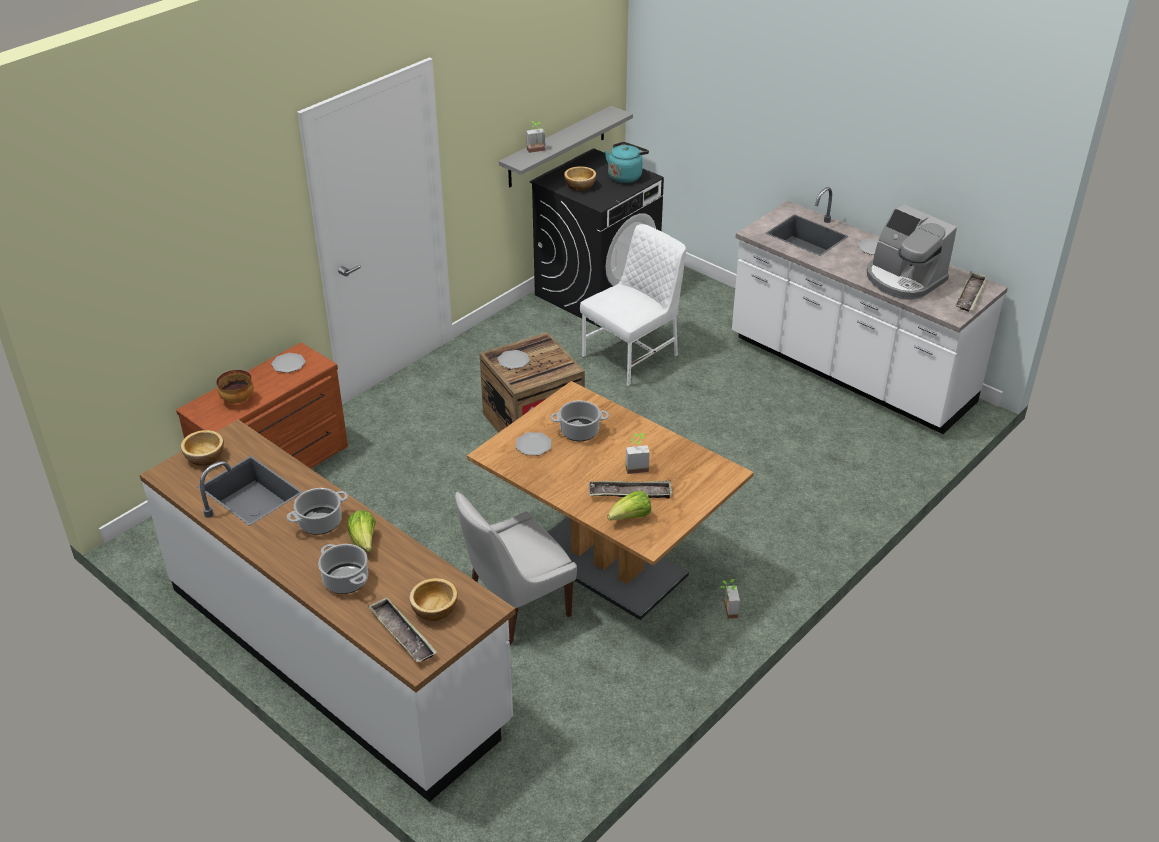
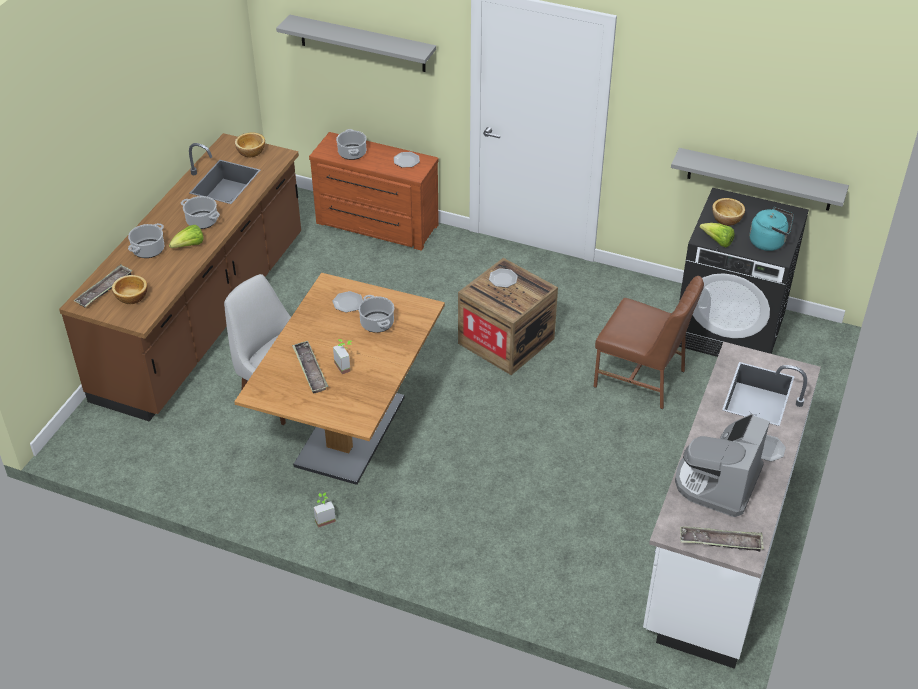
camera: 70 degrees right, 5 degrees up
(193, 264) = (362, 43): none -> grey shelf
(237, 400) = (352, 153): bowl -> cooking pot
(336, 654) = (203, 317): white counter -> brown counter
(536, 151) = (714, 163): potted plant -> none
(630, 518) = (280, 377): lettuce -> lettuce (717, 242)
(632, 356) = (641, 378): white chair -> brown chair

